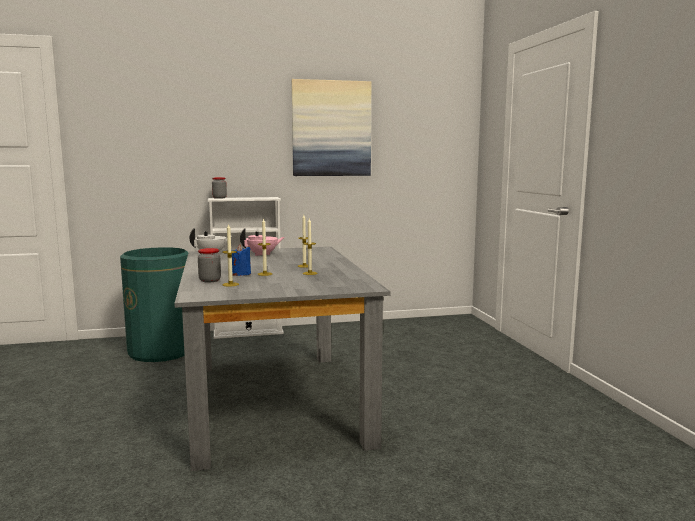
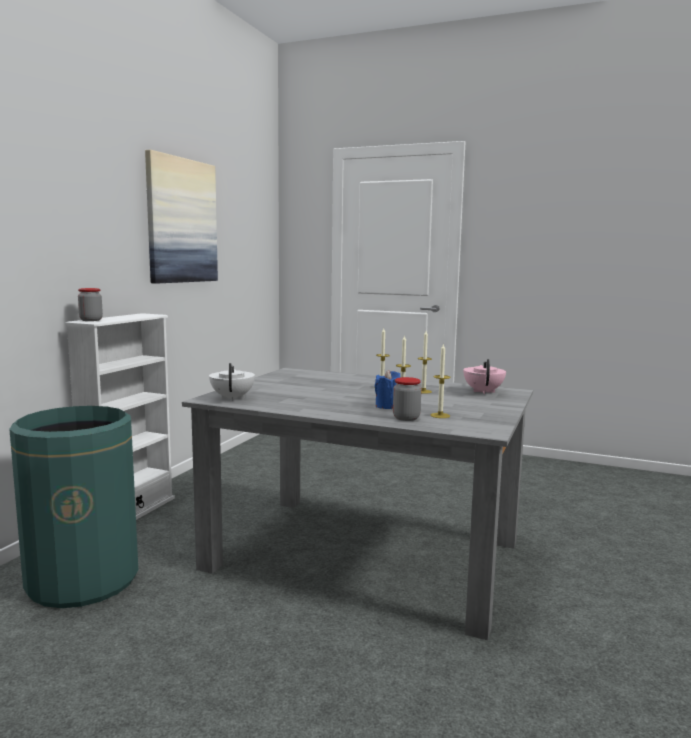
camera: 55 degrees left, 0 degrees up
(262, 255) = (285, 387): pink teapot -> pink teapot (483, 391)

